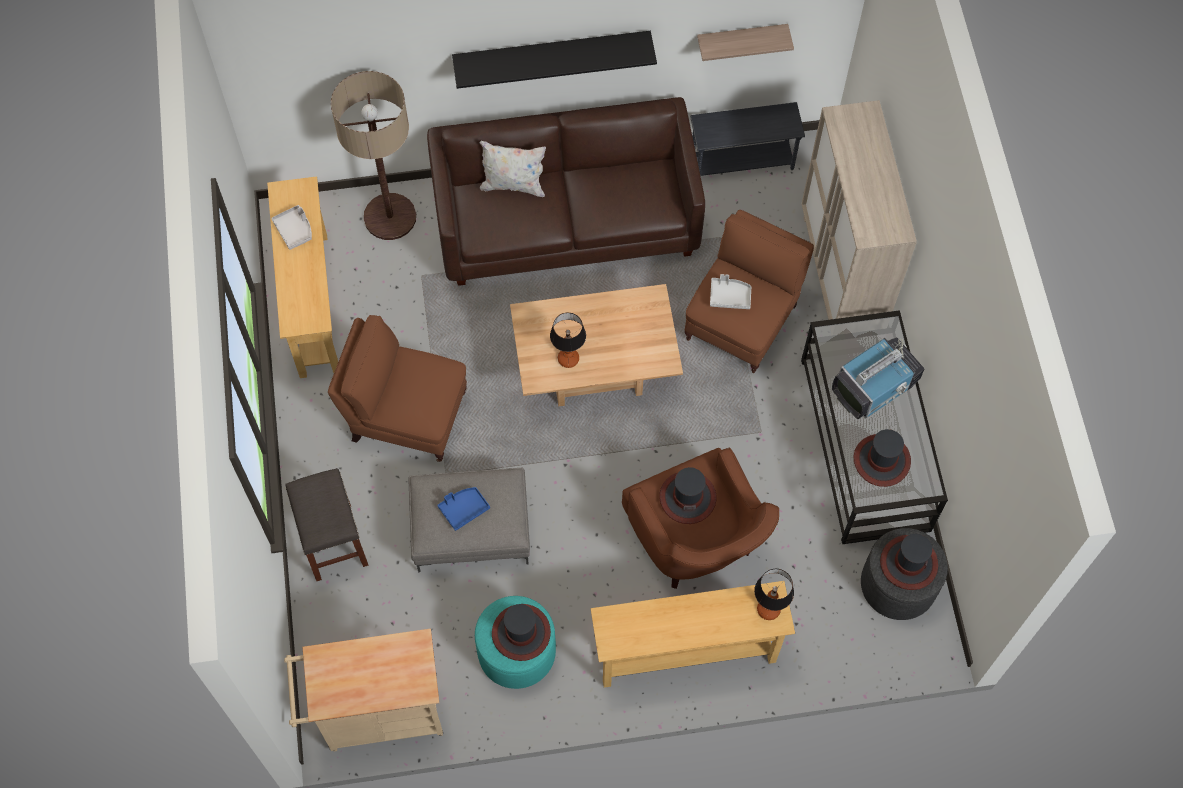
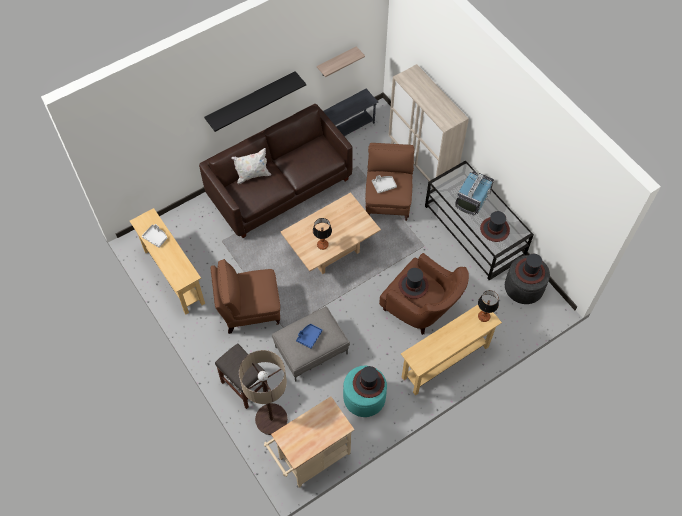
camera: 25 degrees left, 5 degrees down
(390, 217) = (191, 220): floor lamp -> floor lamp (271, 419)

